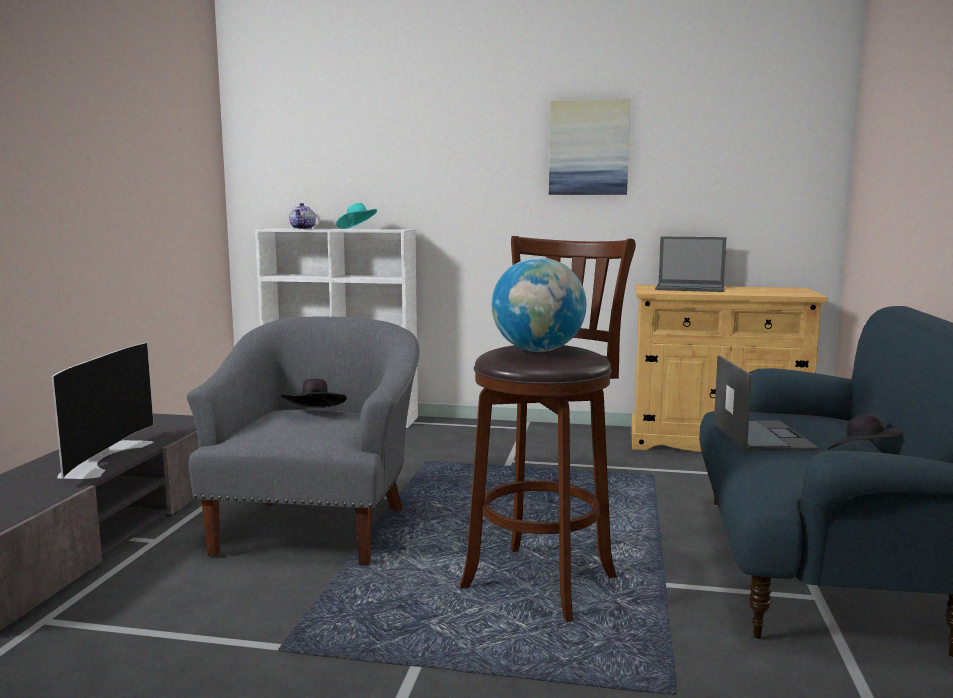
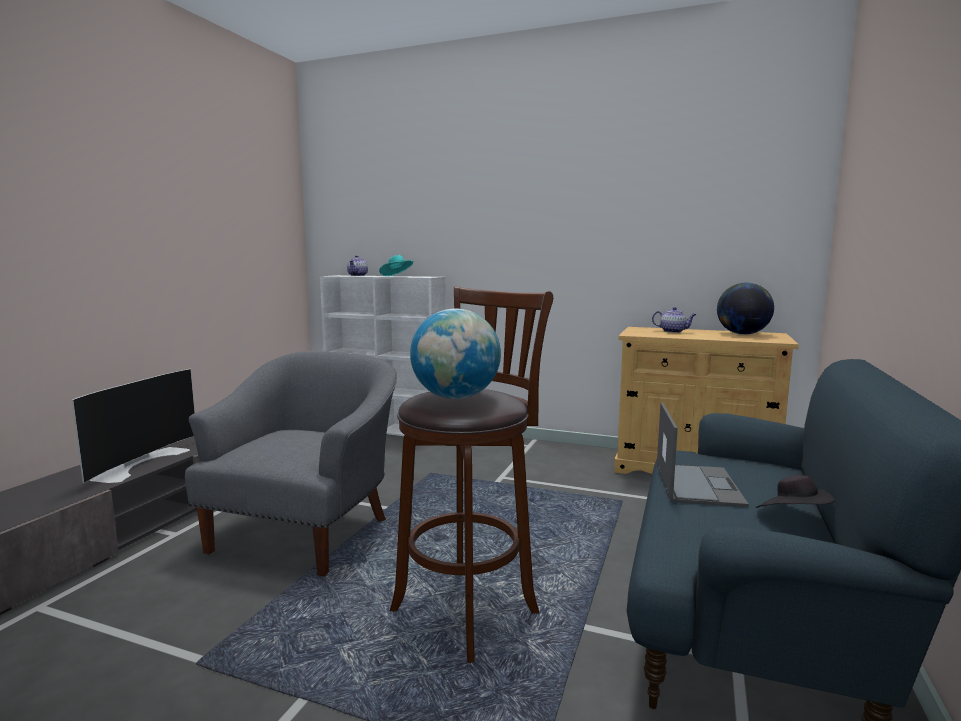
camera: 10 degrees right, 0 degrees up
(315, 414) = (303, 437): black hat -> none
(589, 148) = (588, 207): picture -> none
(691, 288) = (673, 331): laptop -> teapot
(764, 289) = (742, 334): none -> globe

